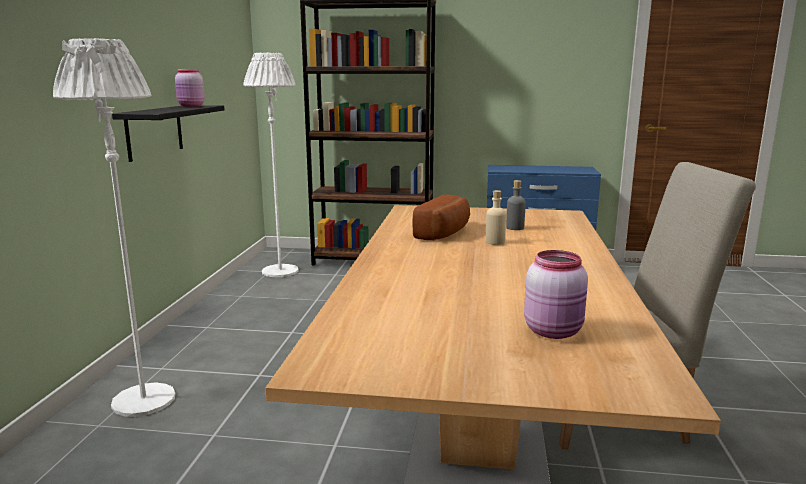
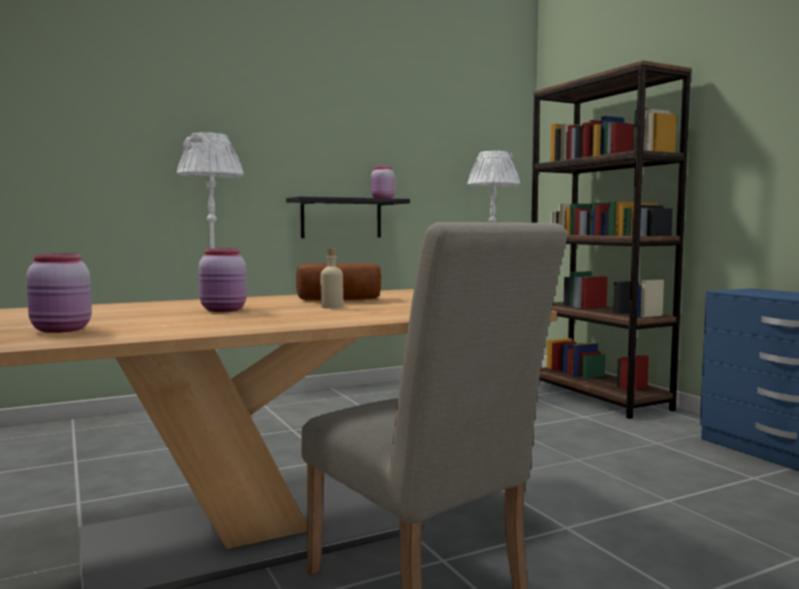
camera: 55 degrees right, 10 degrees down
(470, 269) = (224, 310): none -> pink jar
(515, 228) = (404, 306): grey bottle -> none

